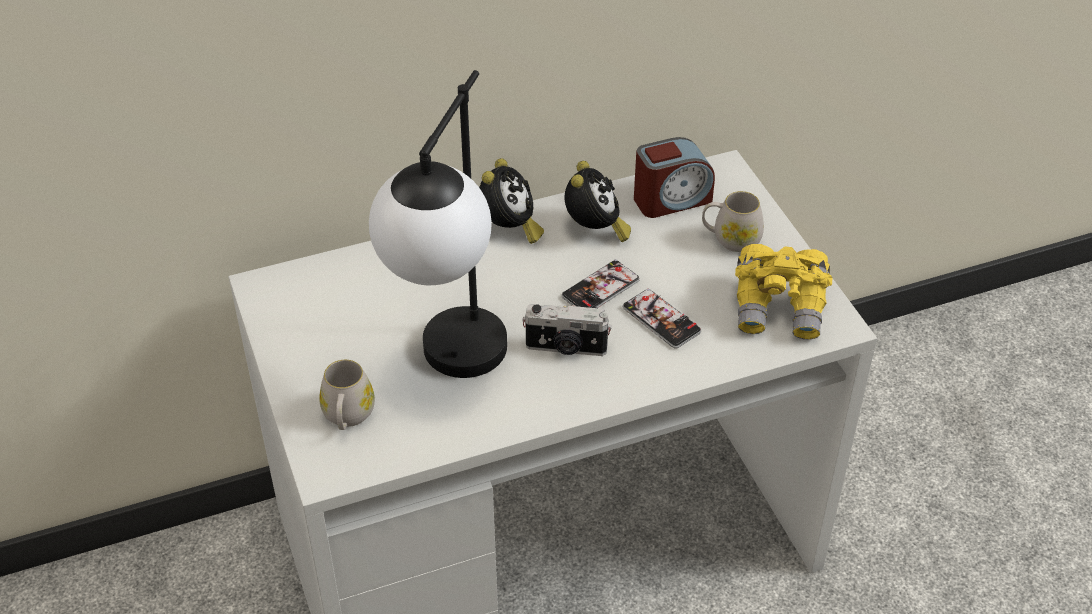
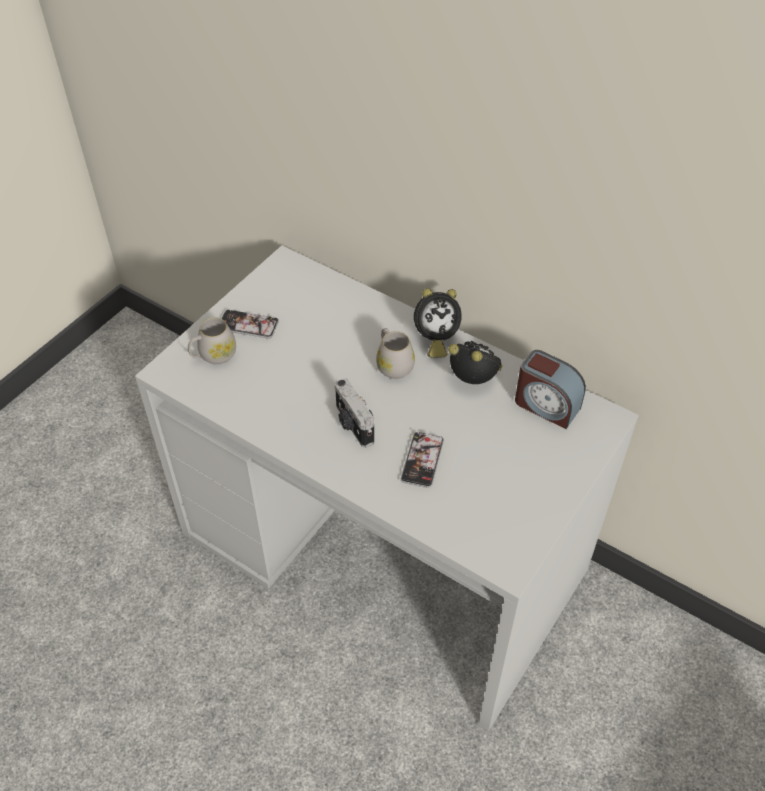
camera: 55 degrees right, 5 degrees up
(452, 372) = (286, 382): table lamp -> none
(595, 230) = (475, 381): alarm clock -> alarm clock turned 120 degrees counterclockwise
(600, 288) = (422, 413): phone -> phone (248, 325)
(730, 239) = (538, 458): white mug -> white mug (393, 364)
(780, 308) = (494, 522): yellow binoculars -> none

